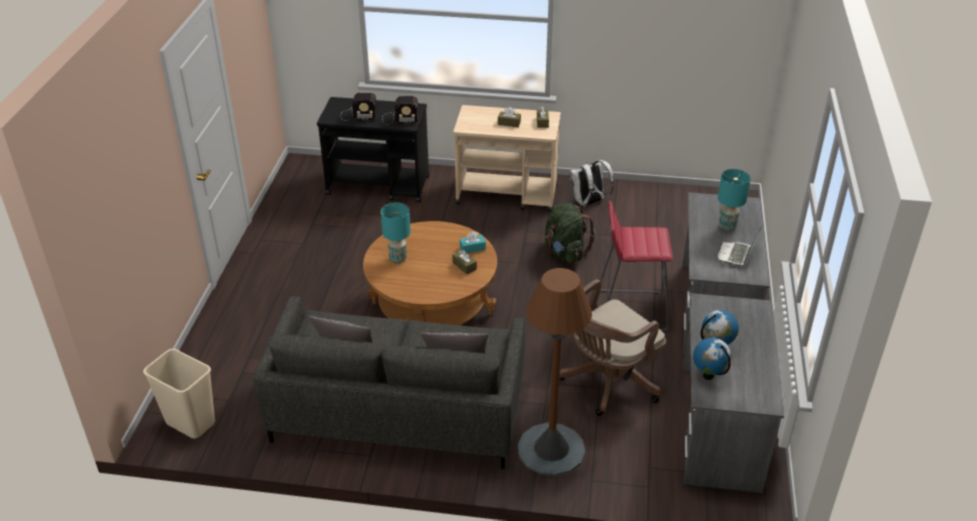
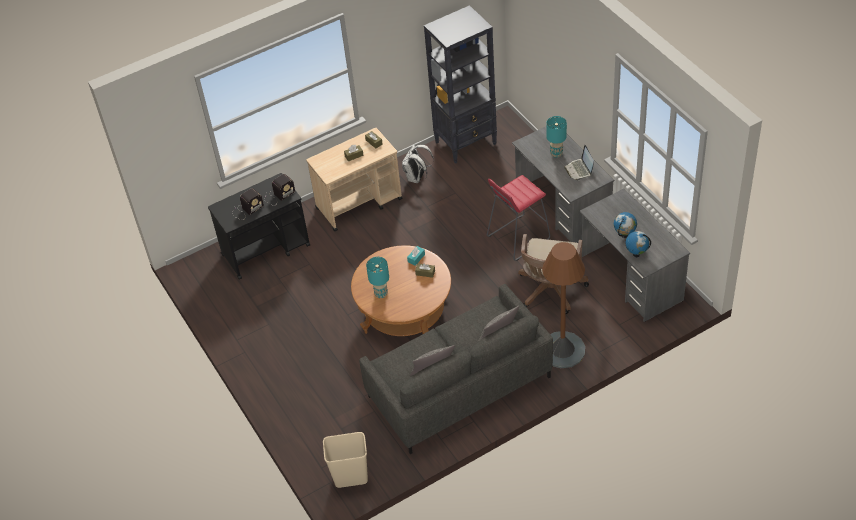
camera: 35 degrees left, 10 degrees up
(565, 252) = (440, 223): green backpack -> none
(675, 199) = (466, 143): none -> black bookcase

